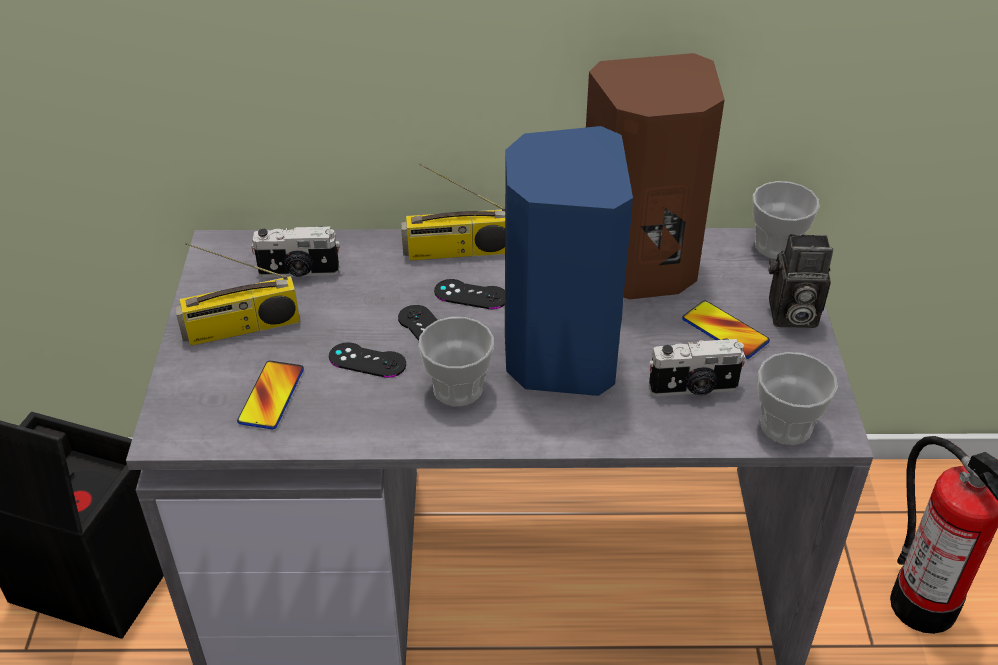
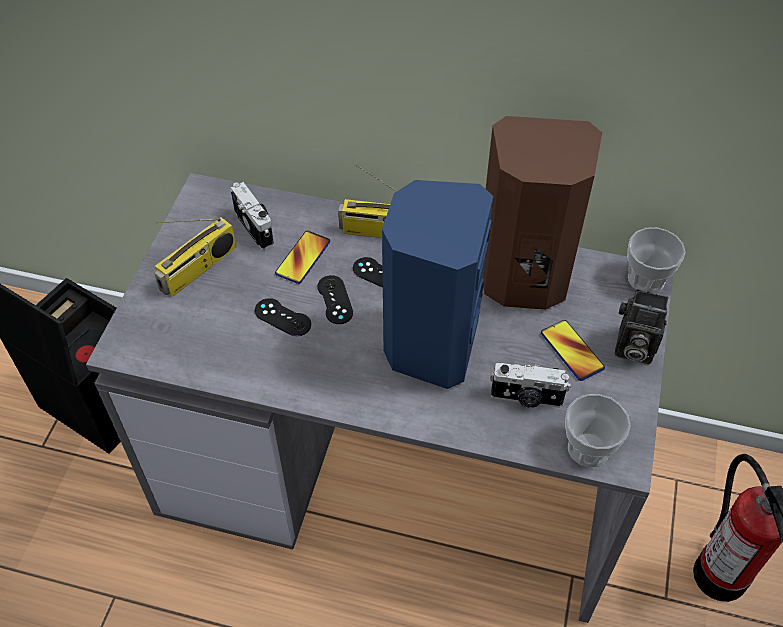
camera: 15 degrees right, 10 degrees up
(241, 328) = (198, 269): radio -> radio turned 45 degrees counterclockwise
(271, 396) = (203, 333): phone -> phone (303, 258)
(299, 272) = (256, 227): camera -> camera turned 135 degrees counterclockwise
(457, 388) = (342, 357): cup -> none

